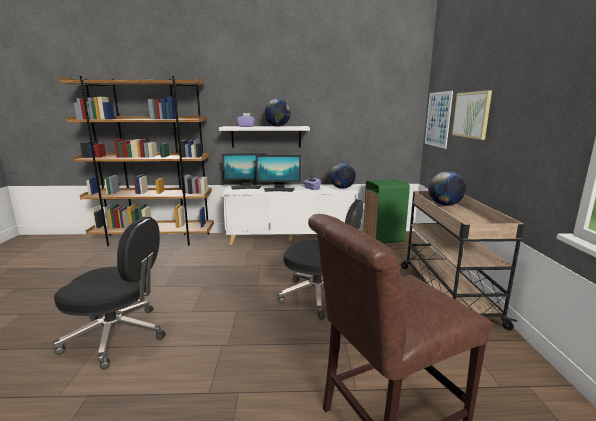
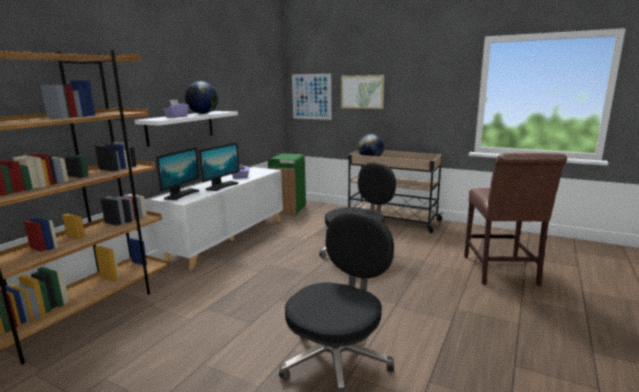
camera: 60 degrees left, 0 degrees up
(342, 188) = (260, 170): globe -> none

